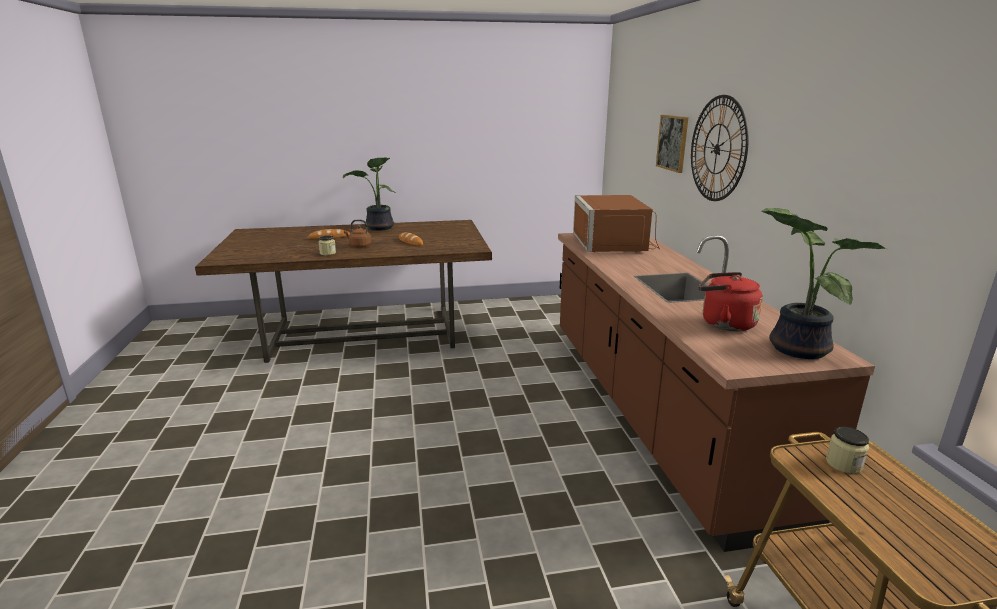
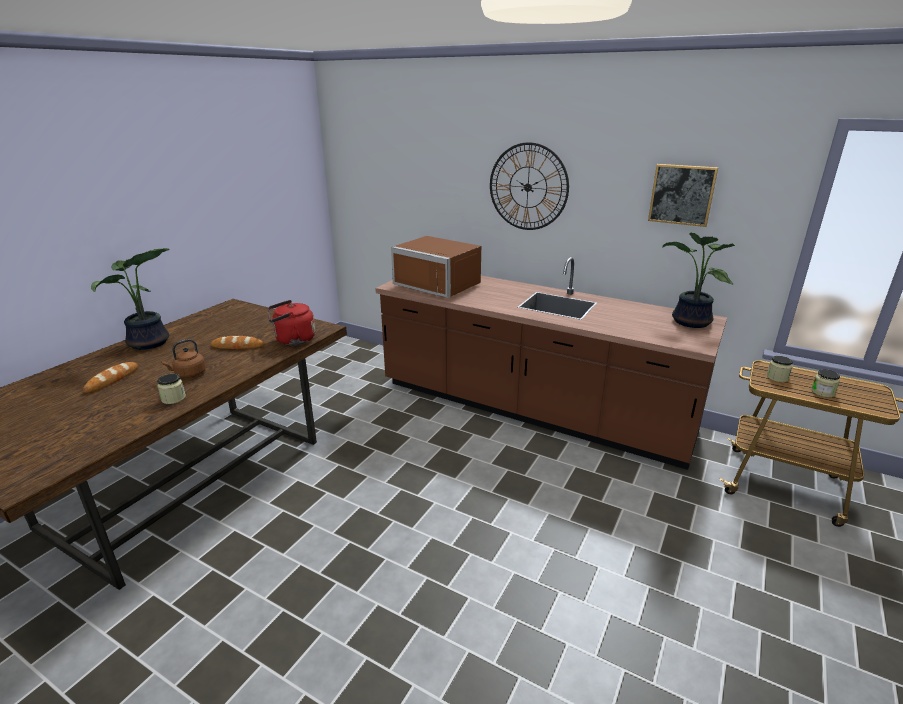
camera: 50 degrees left, 5 degrees up
(672, 143) = (458, 183): picture -> picture (682, 194)
(724, 324) = (635, 321): red kettle -> red kettle (293, 340)
(878, 511) = (822, 392): none -> jar

